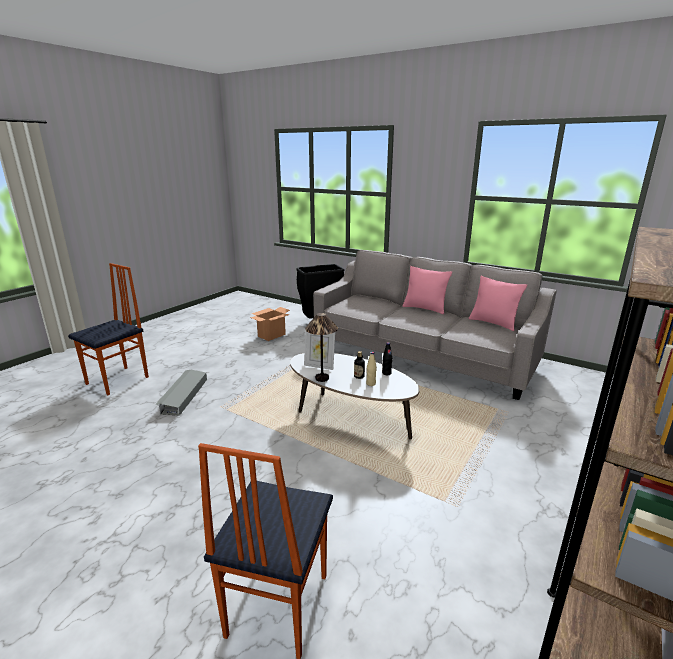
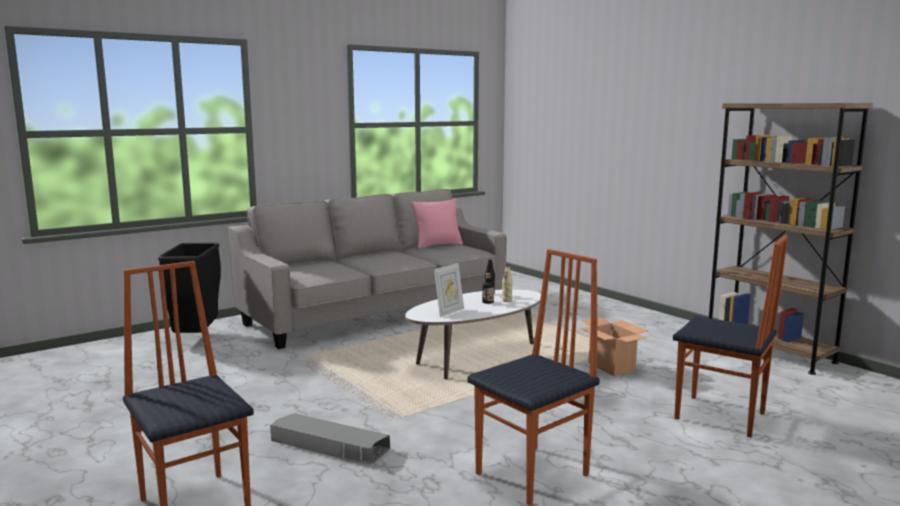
camera: 70 degrees left, 10 degrees down
(142, 480) = (534, 474): none -> chair
(271, 335) = (194, 372): cardboard box -> cardboard box (612, 367)
(322, 378) = (480, 314): table lamp -> none
(424, 308) = (369, 254): pink pillow -> none

